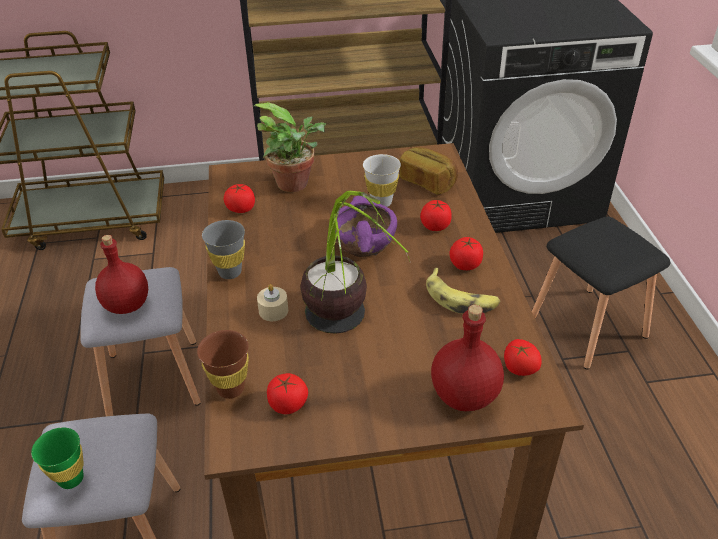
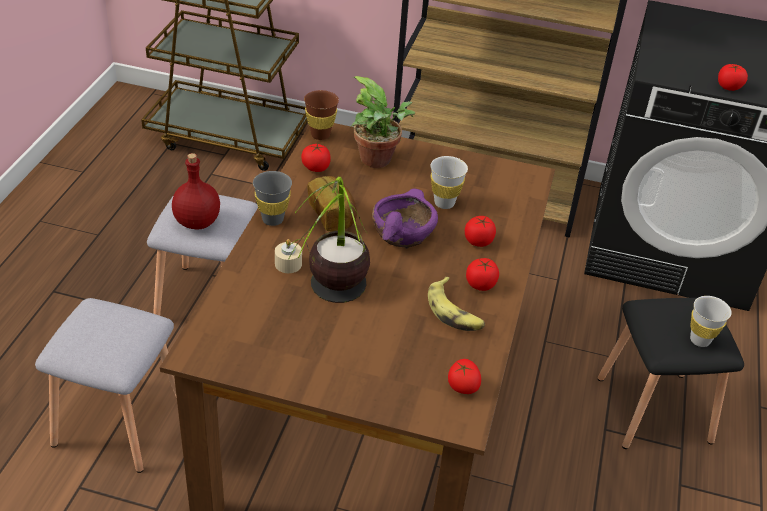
camera: 20 degrees right, 0 degrees up
(71, 479) = (83, 344): green cup -> none
(231, 388) = (216, 312): brown cup -> brown cup (320, 135)
(288, 404) = (253, 341): tomato -> tomato (728, 87)
(428, 182) = (501, 198): bread -> bread (332, 215)
(464, 396) = (398, 390): red bottle -> none
(629, 252) = (700, 340): none -> white cup

